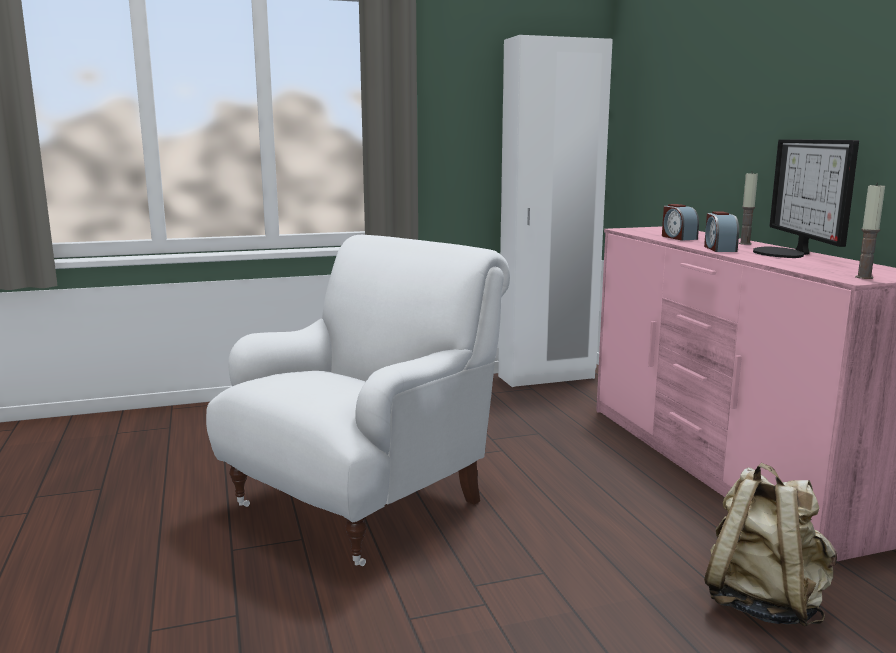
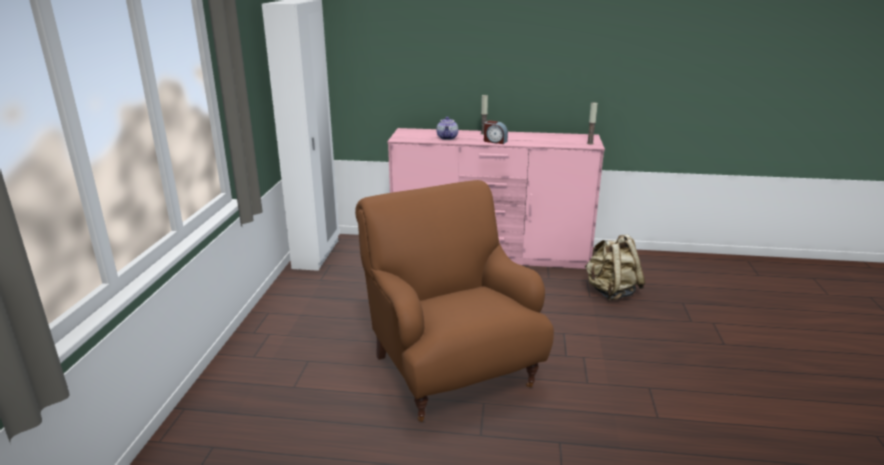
camera: 65 degrees left, 10 degrees up
(363, 502) = (451, 370): white armchair -> brown armchair
(678, 237) = (448, 138): alarm clock -> teapot
(786, 253) = (520, 136): monitor -> none

